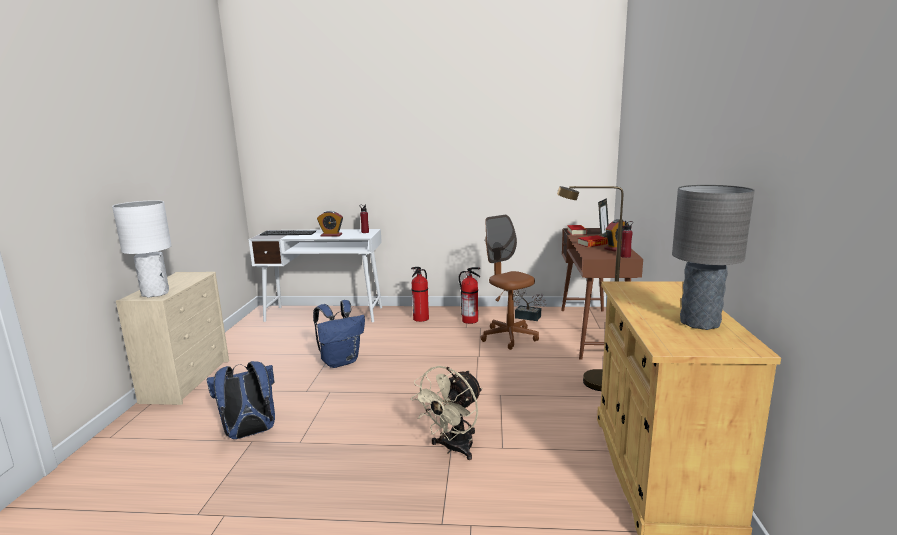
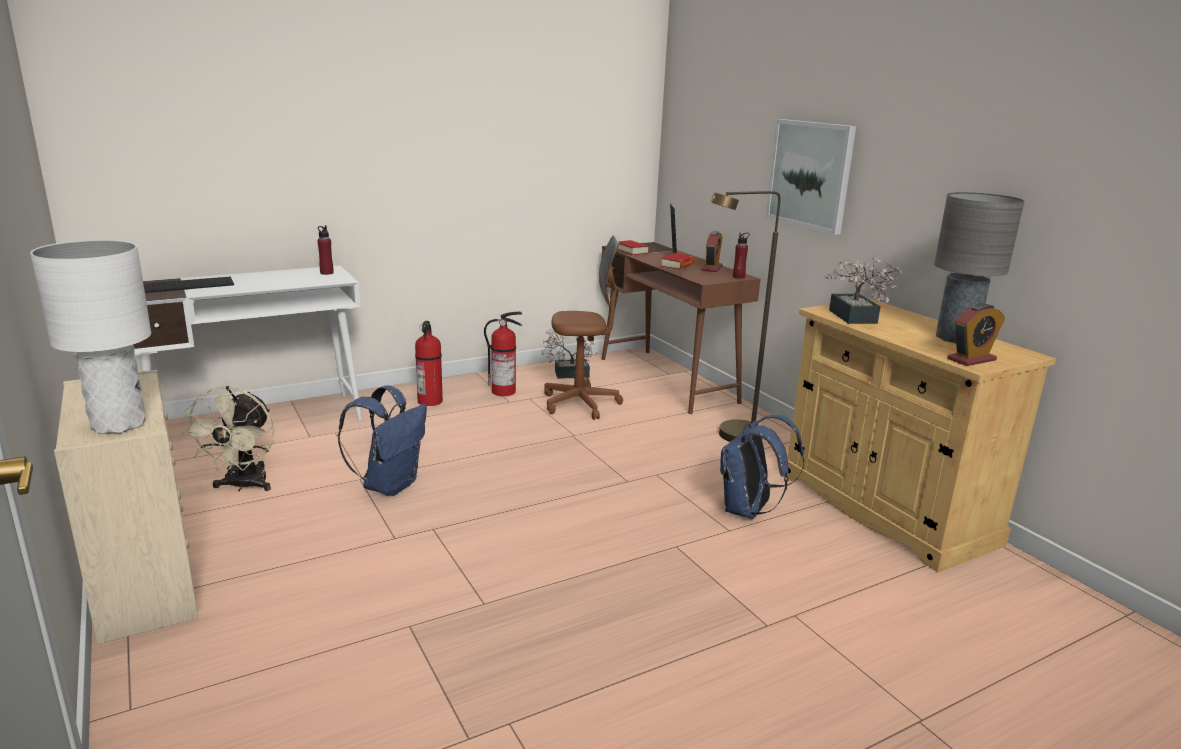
camera: 35 degrees left, 5 degrees up
(249, 433) = (390, 618): blue backpack -> blue backpack (749, 511)
(331, 235) = (276, 283): alarm clock -> alarm clock (971, 359)
(453, 449) = (681, 548): beige fan -> beige fan (243, 486)
(509, 337) = (580, 404): brown office chair -> brown office chair turned 150 degrees clockwise
(633, 294) = (854, 318): none -> potted plant
(669, 174) = (810, 174): none -> picture

